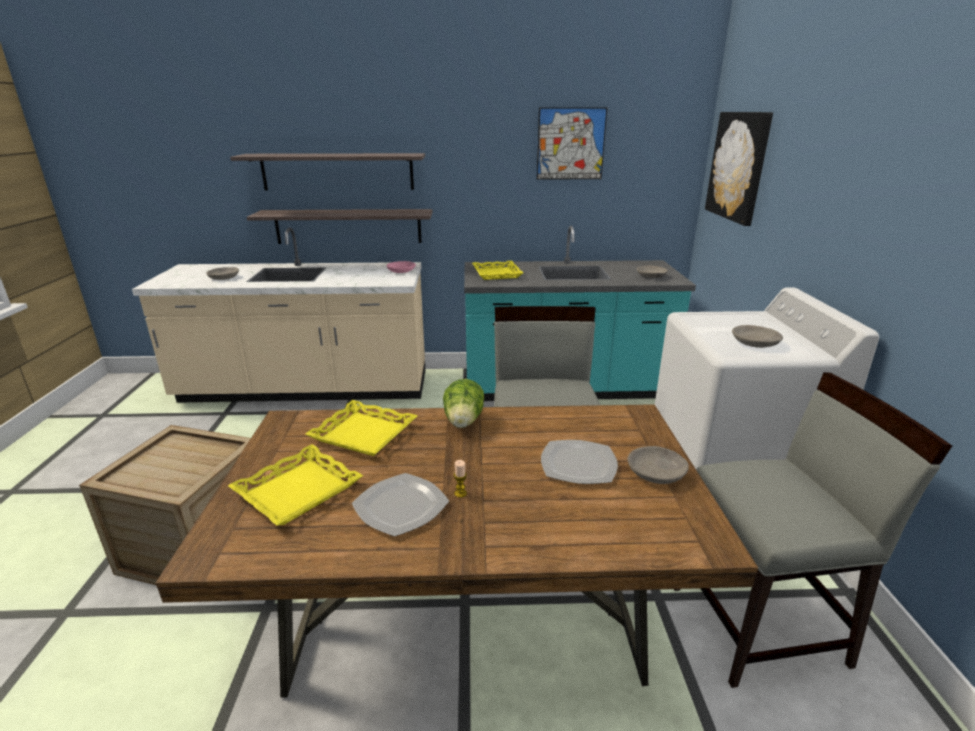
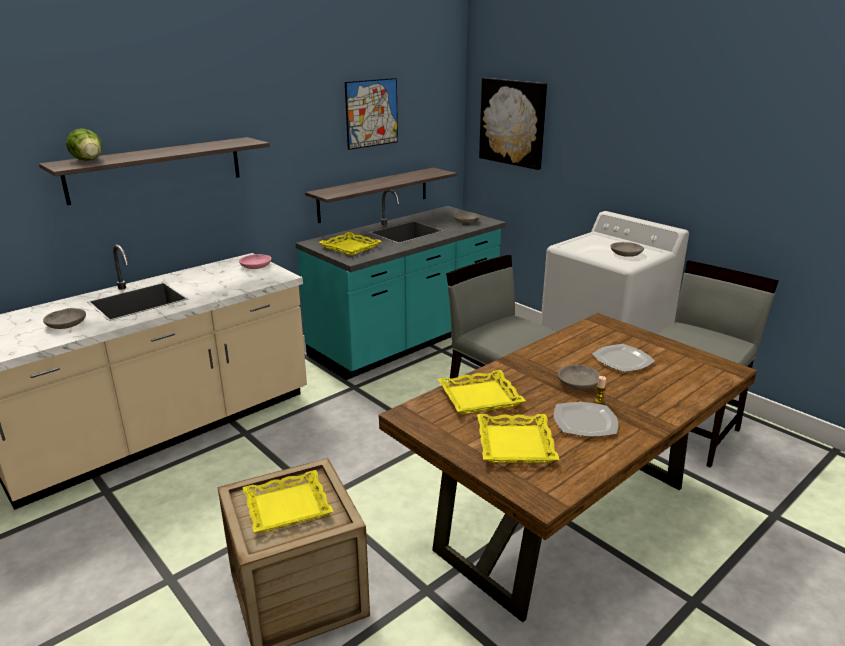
camera: 40 degrees left, 0 degrees up
(175, 462) = (287, 507): none -> yellow tray
(348, 226) = (172, 229): shelf -> shelf (374, 194)
(463, 422) = (523, 364): lettuce -> lettuce (89, 161)
(657, 473) = (660, 348): grey bowl -> grey bowl (578, 383)

